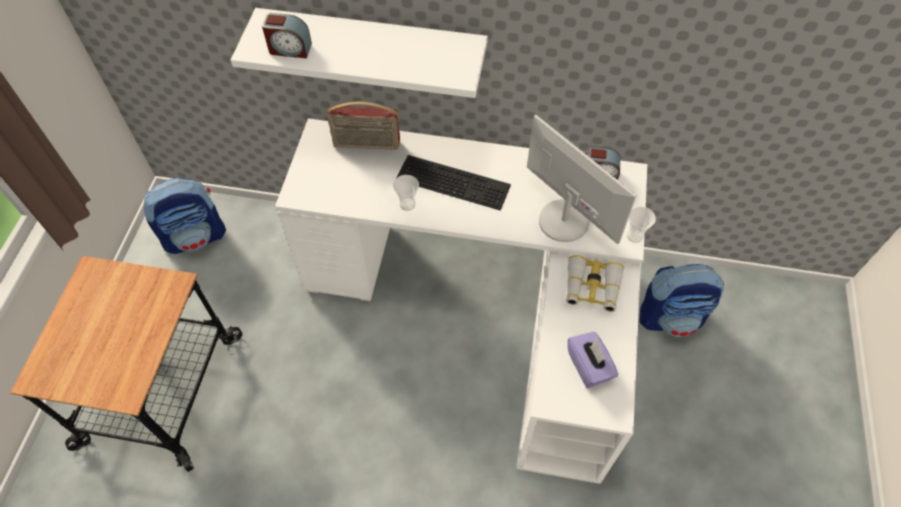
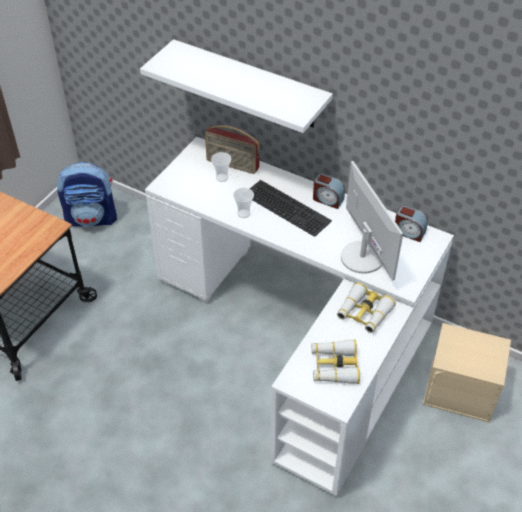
camera: 20 degrees right, 10 degrees down
(289, 49) = (184, 70): alarm clock -> alarm clock (327, 199)
(589, 366) = (334, 366): purple tissue box -> binoculars
(634, 236) = (416, 283): cup -> cup (222, 178)
(671, 317) = (461, 390): backpack -> beige storage box

